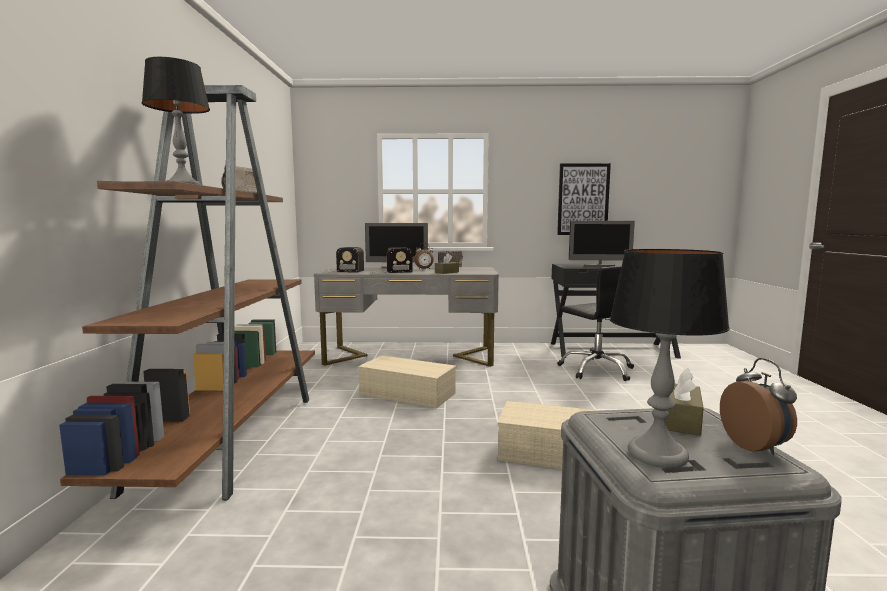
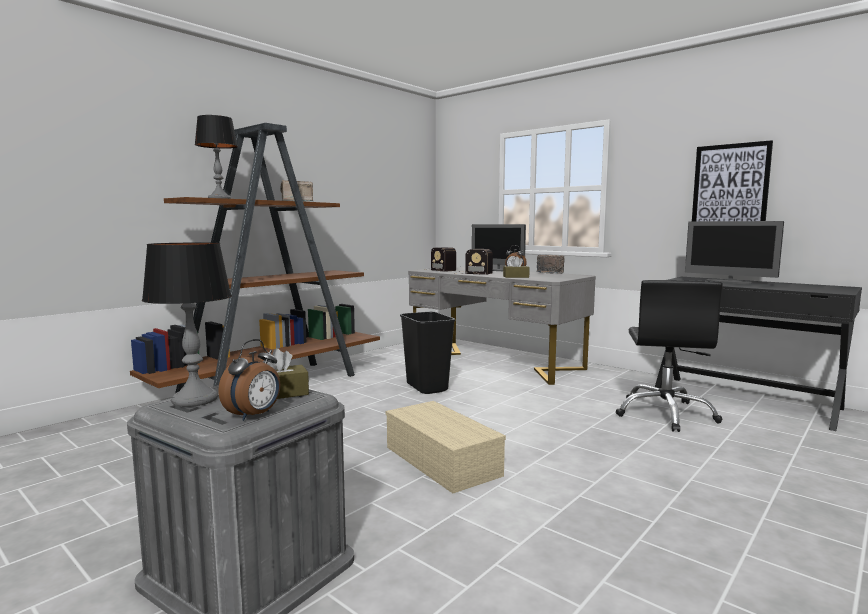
camera: 40 degrees right, 0 degrees up
(405, 394) = (426, 387): beige storage box -> black trash can

